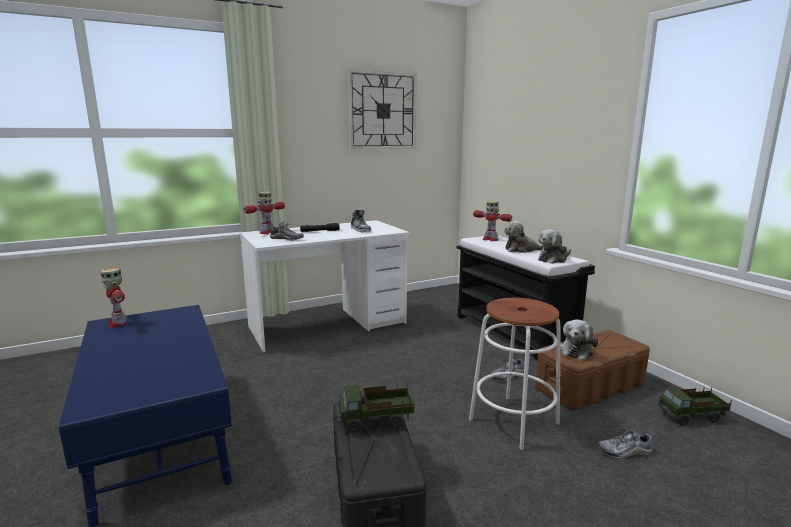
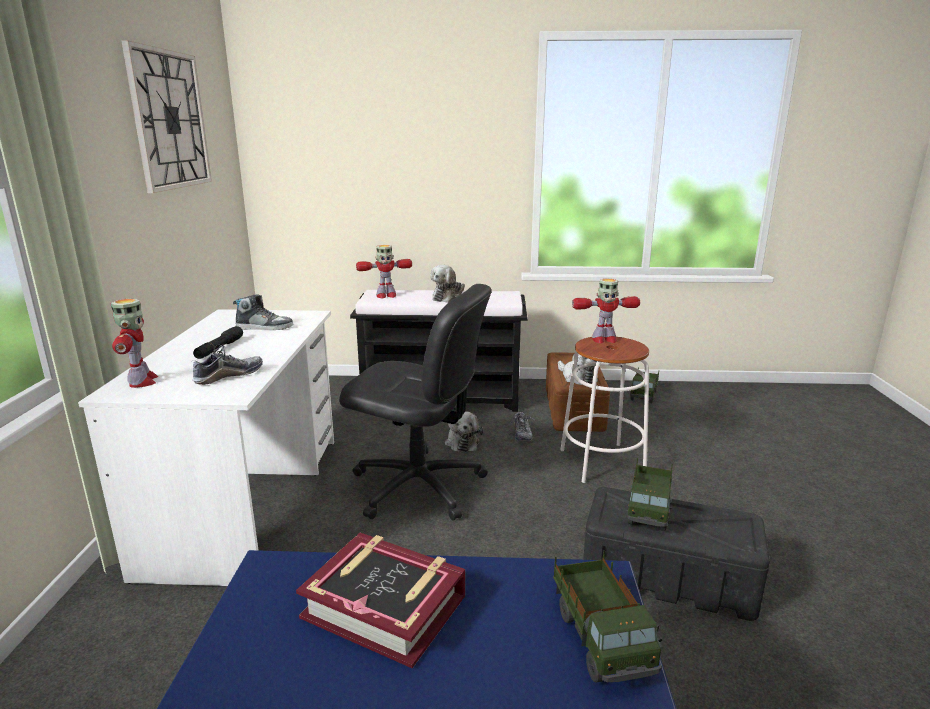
camera: 60 degrees left, 5 degrees up
(118, 323) = (231, 669): toy robot -> toy robot (603, 340)
(146, 389) = (601, 638): none -> toy truck
(163, 337) = (385, 606): none -> book
(390, 361) = (418, 486): none -> black office chair
(553, 259) = (498, 298): plush toy -> plush toy (462, 442)
(625, 451) = (672, 436): shoe -> none

